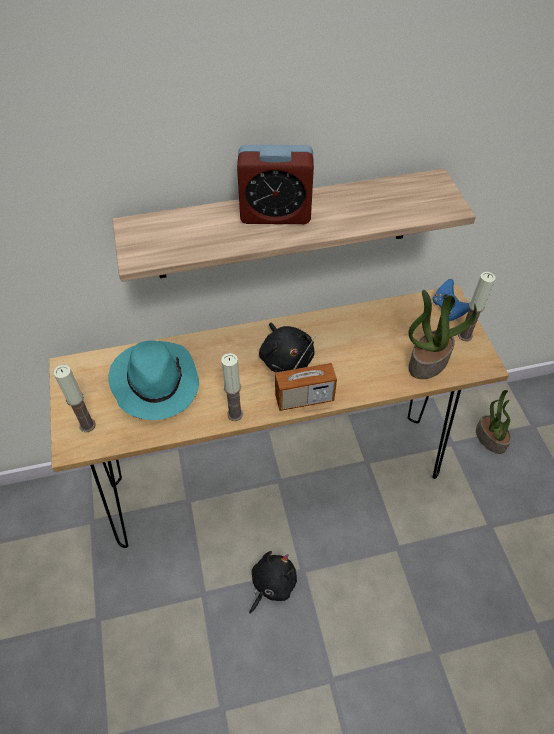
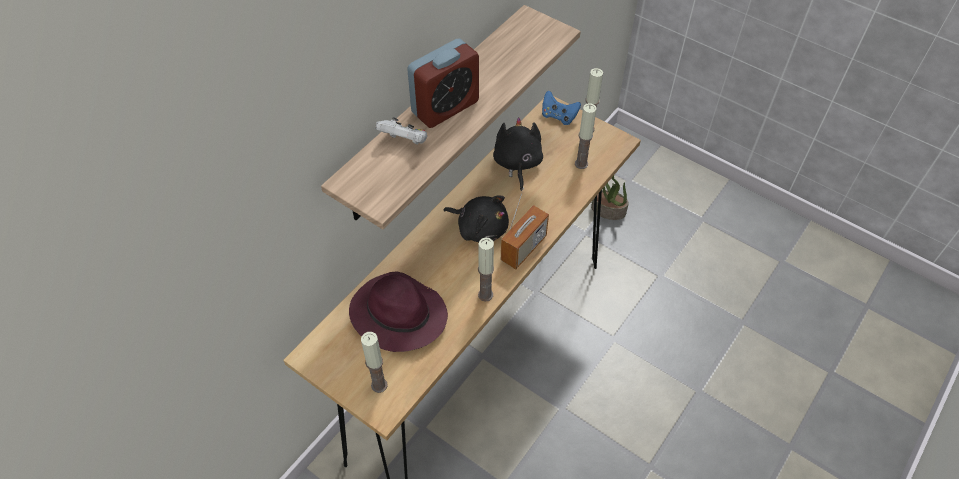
camera: 40 degrees left, 0 degrees up
(154, 382) = (397, 315): turquoise hat -> purple hat
(211, 222) = (404, 141): none -> white game controller
(272, 584) = (549, 437): black plush toy -> black plush toy (517, 163)
(428, 361) = (581, 164): potted plant -> candle

